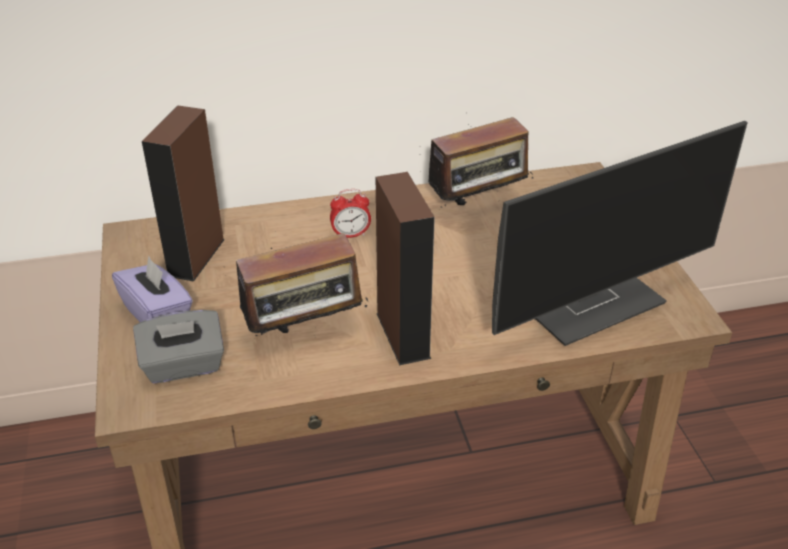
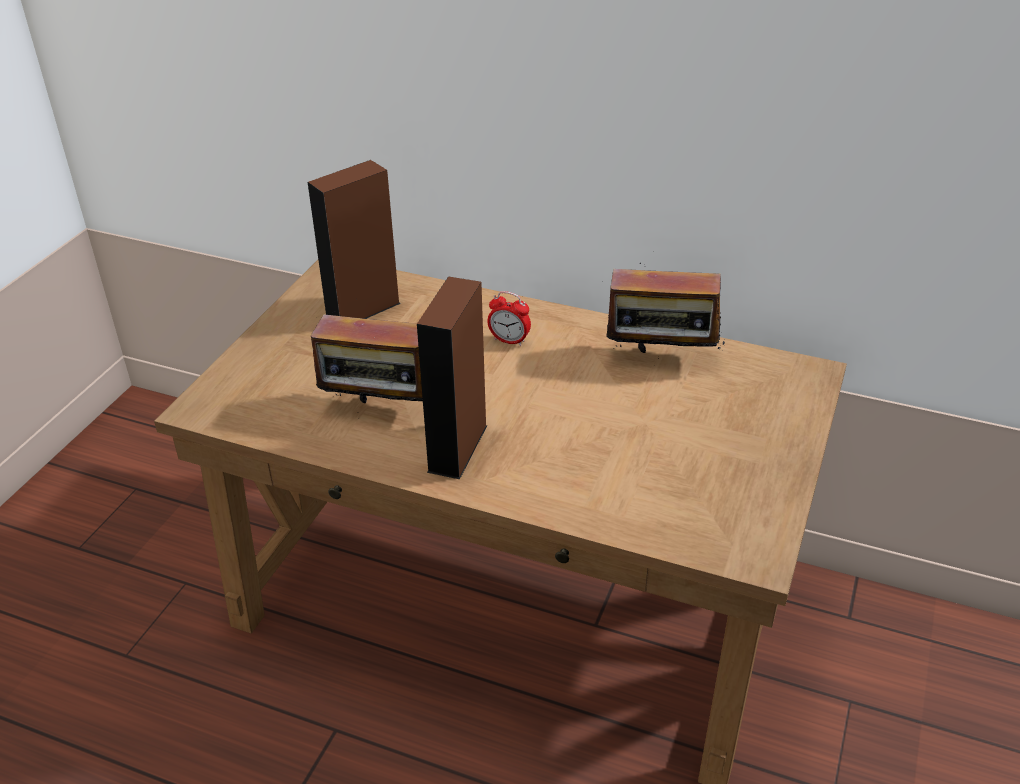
camera: 35 degrees right, 0 degrees up
(157, 314) = (287, 346): purple tissue box -> none
(184, 366) = (264, 395): grey tissue box -> none
(591, 302) = (668, 497): monitor -> none

